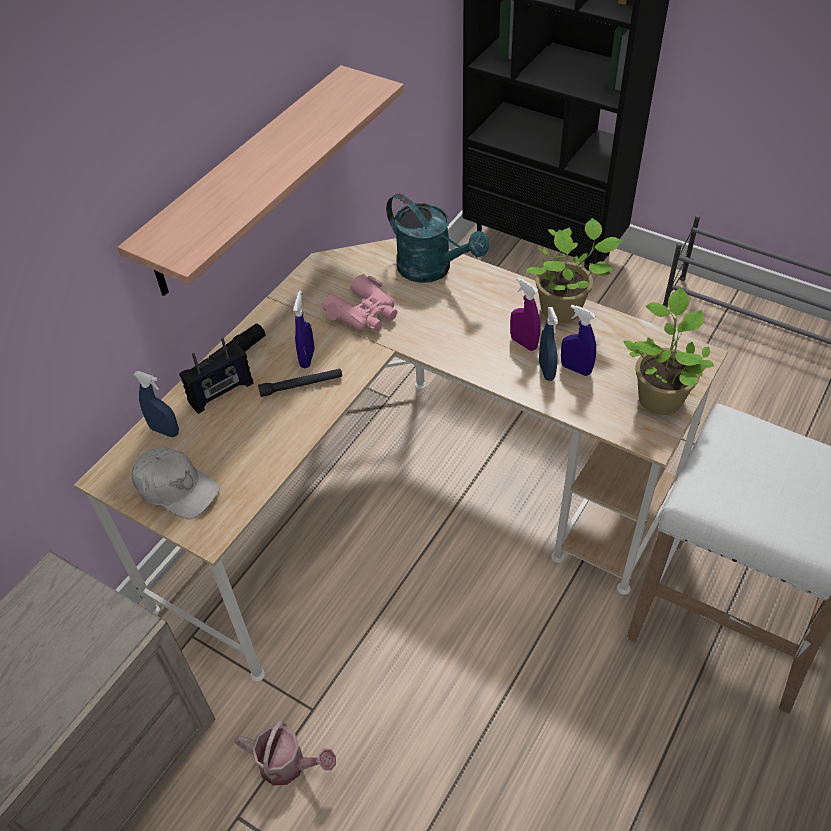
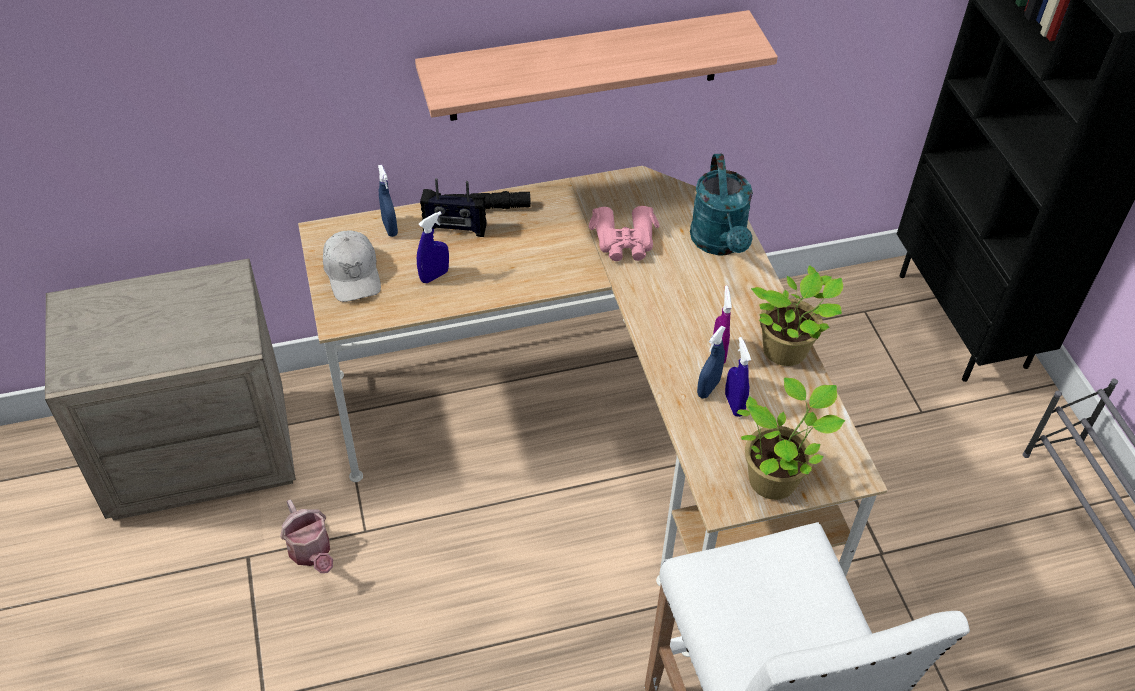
camera: 40 degrees right, 0 degrees up
(301, 385) = (513, 263): black flashlight -> none
(307, 358) = (542, 245): blue spray bottle -> blue spray bottle (434, 276)

